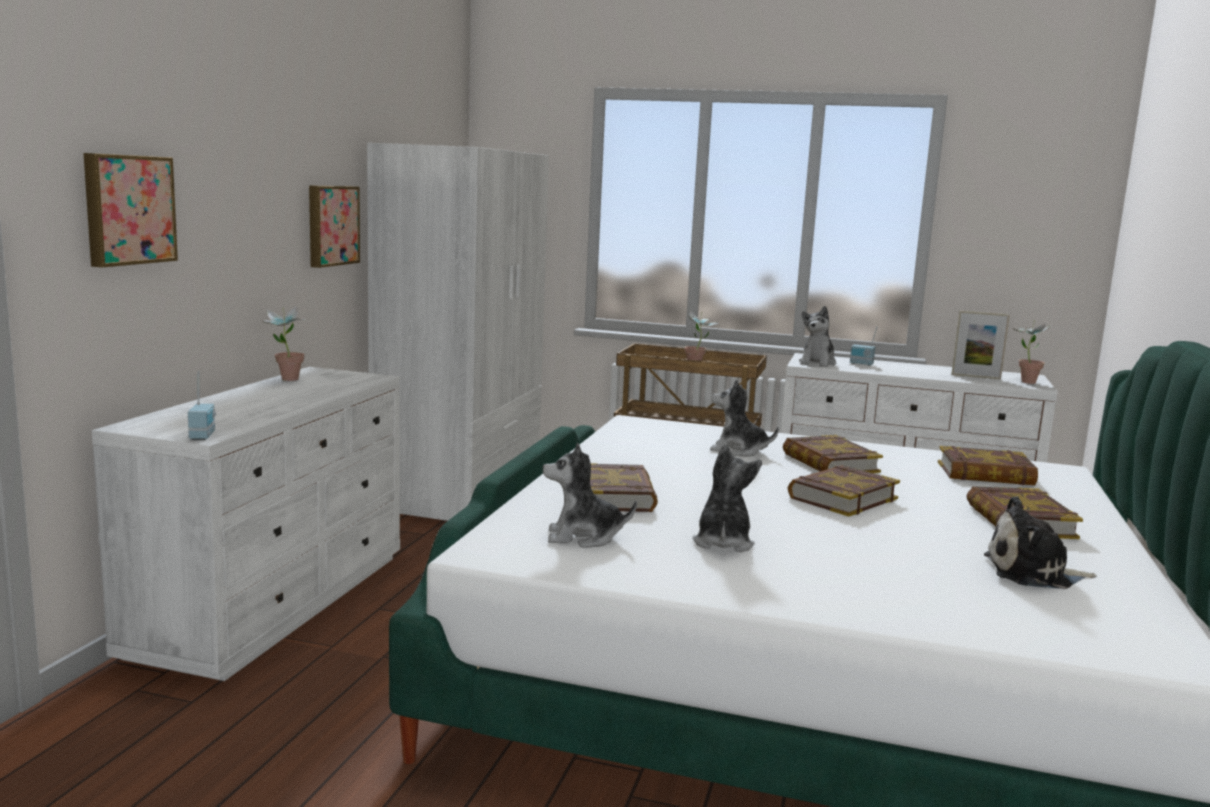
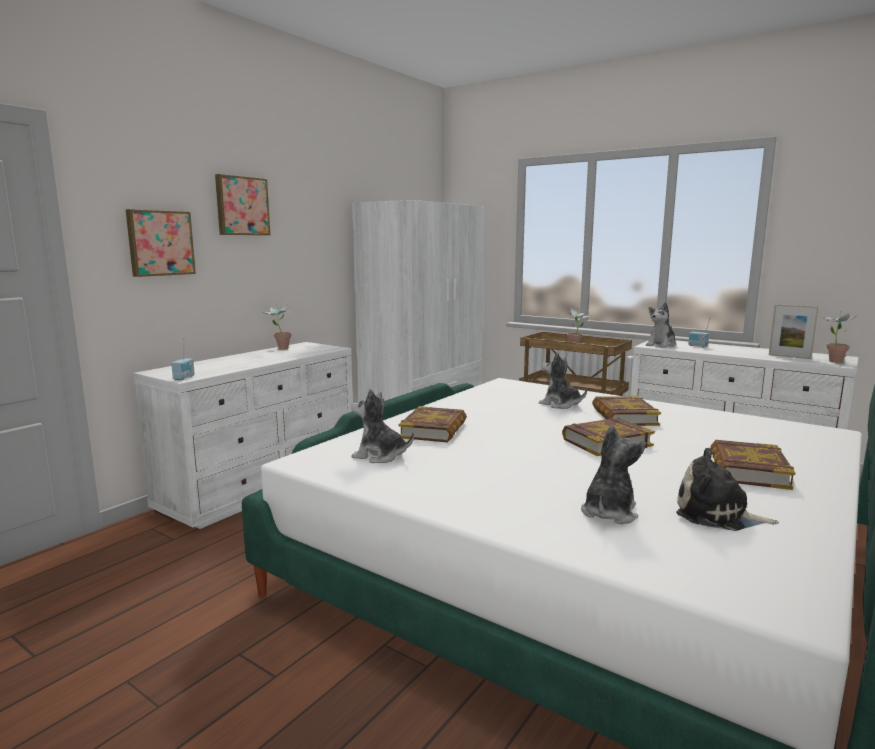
camera: 20 degrees right, 0 degrees up
(331, 225) = (324, 254): picture -> picture (241, 206)
(722, 542) = (475, 467): plush toy -> plush toy (609, 512)
(985, 474) = (753, 432): book -> none

